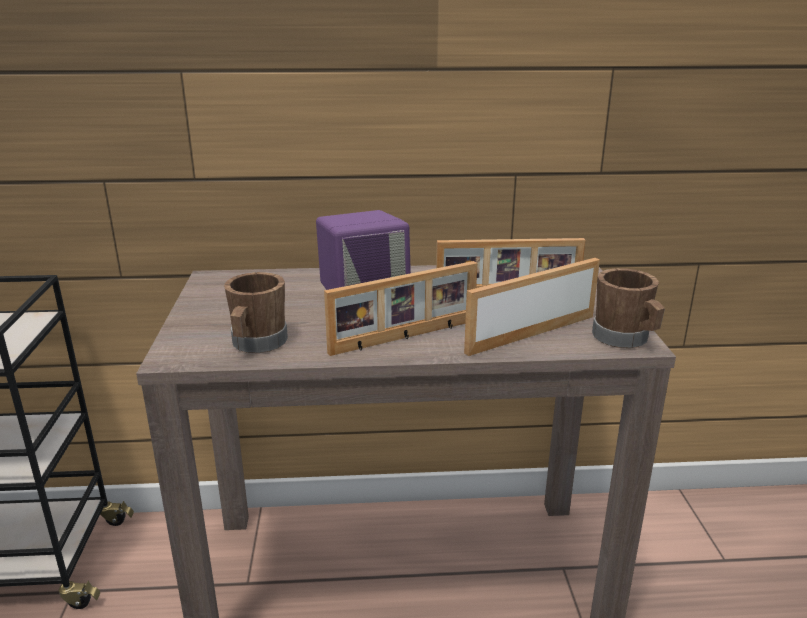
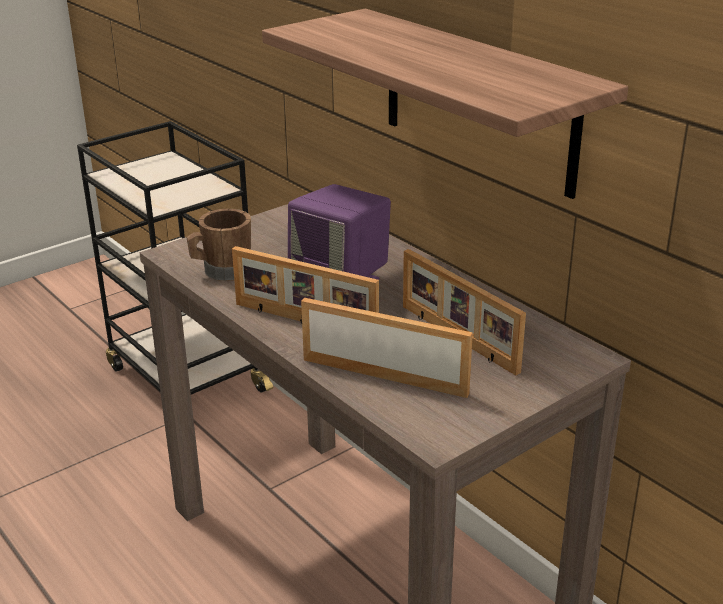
camera: 55 degrees right, 5 degrees up
(409, 107) = (478, 101): none -> shelf
(625, 339) = (437, 429): brown mug -> none

